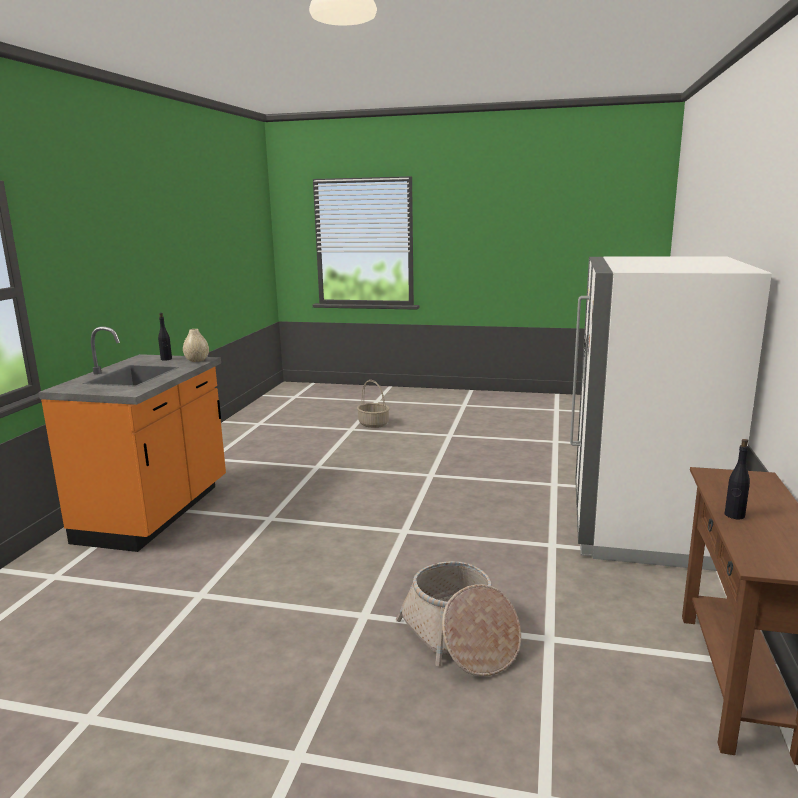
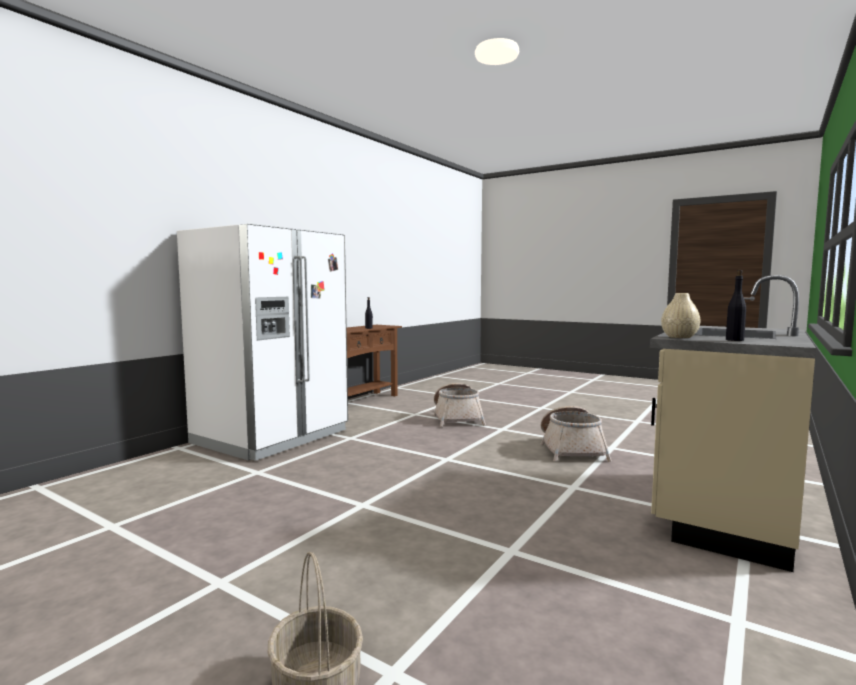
camera: 160 degrees left, 10 degrees down
(156, 513) = (721, 513): orange counter -> beige counter
(258, 578) = (571, 449): none -> basket

